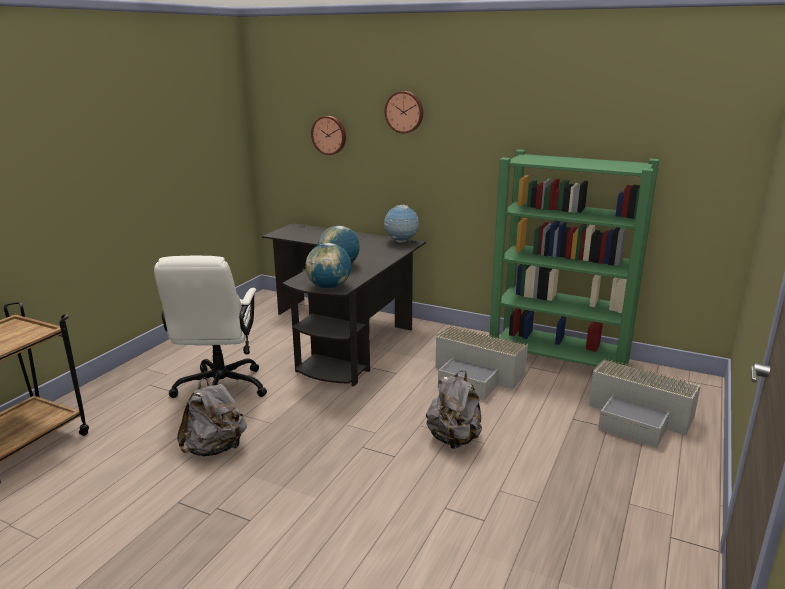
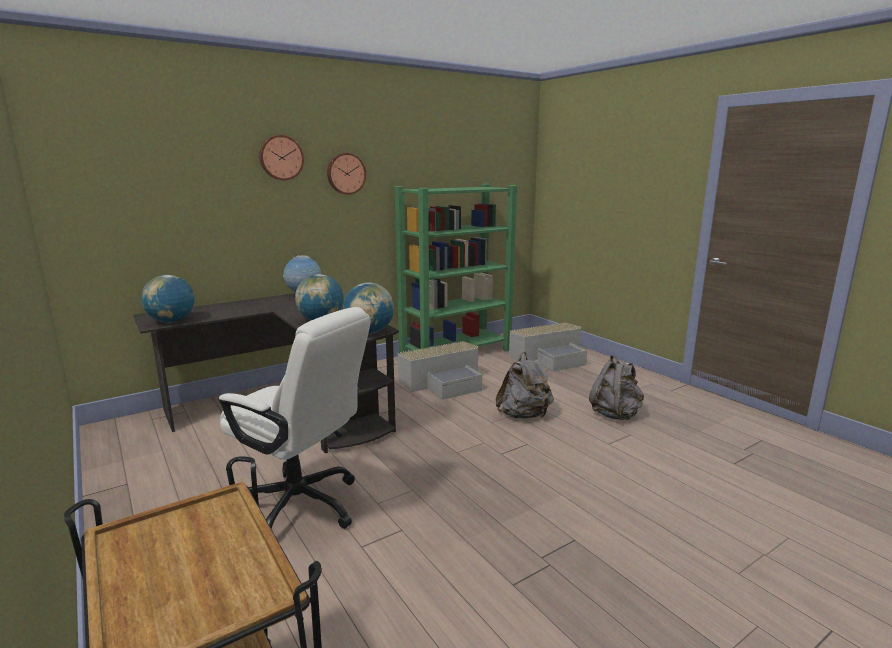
camera: 60 degrees left, 5 degrees down
(215, 448) = (427, 537): grey backpack -> grey backpack (615, 414)
(288, 234) = (171, 321): none -> globe
(329, 135) = (182, 190): wall clock -> wall clock (346, 173)

